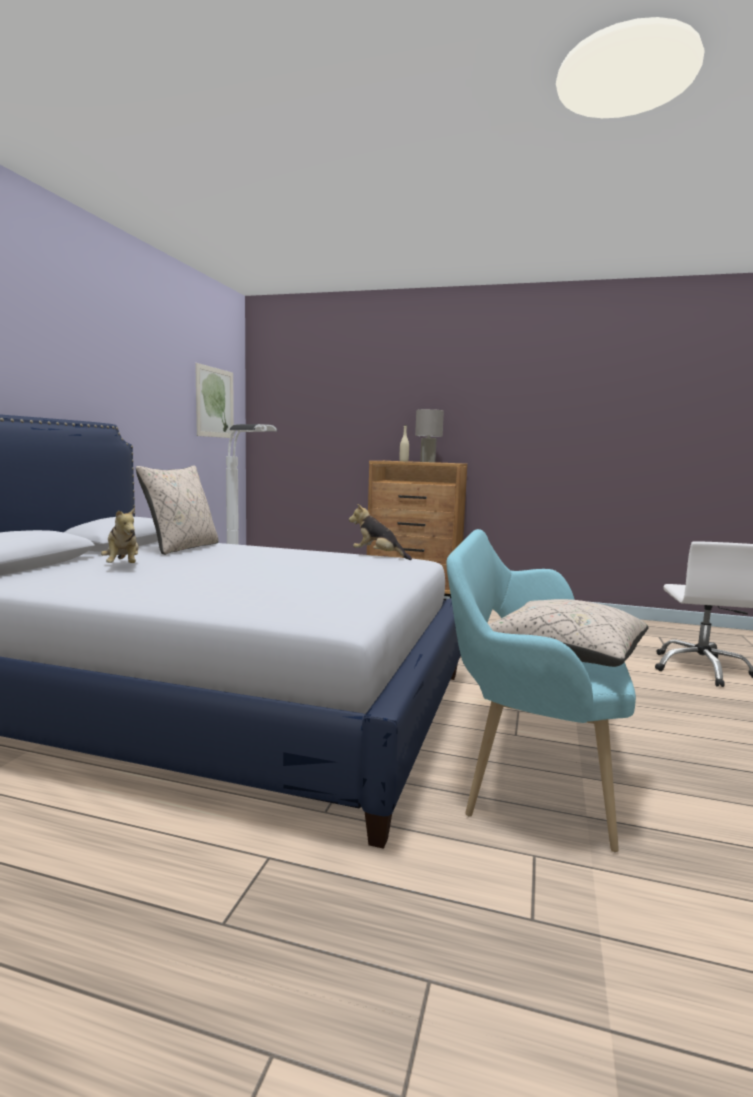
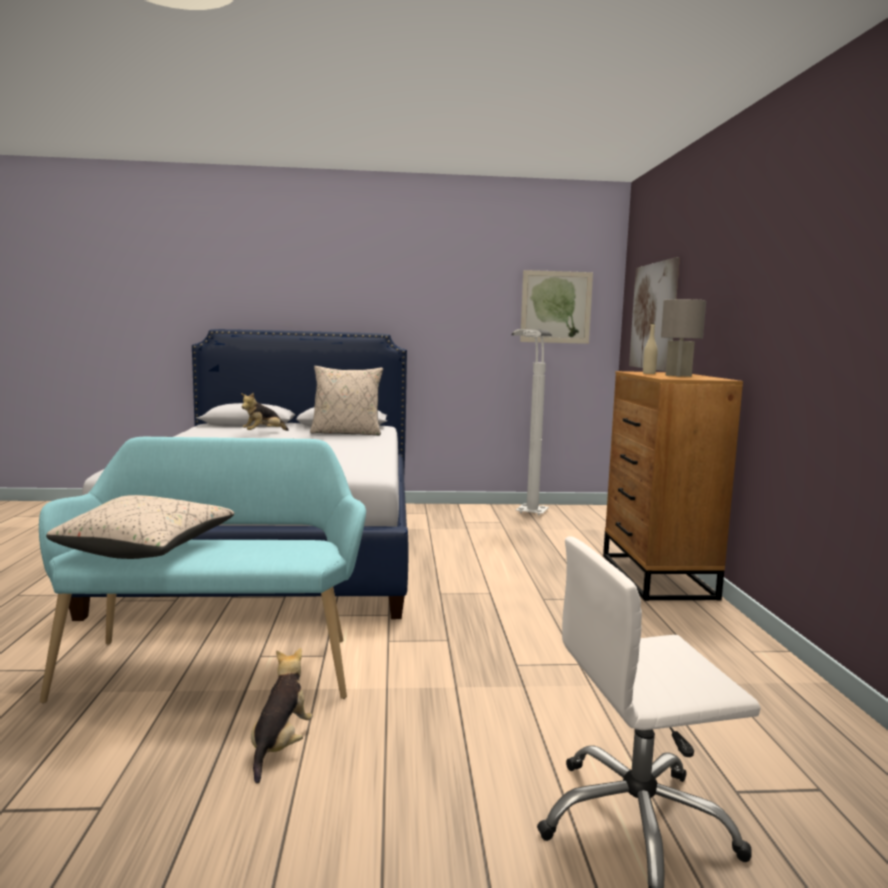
camera: 70 degrees right, 0 degrees up
(317, 417) = (653, 316): none -> picture
(378, 556) = (378, 463): plush toy -> plush toy (280, 745)

